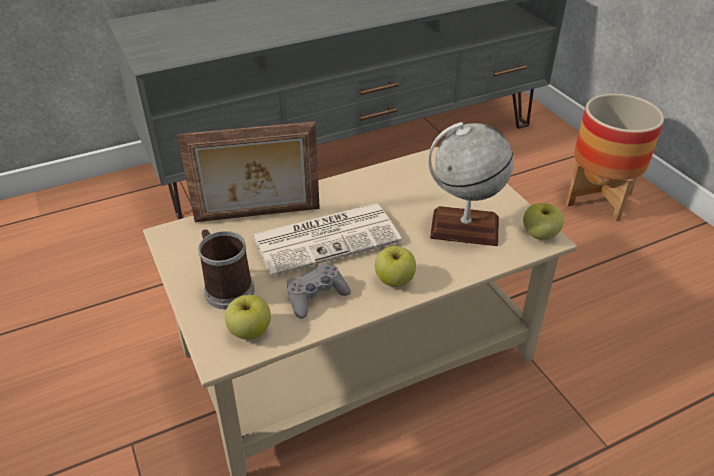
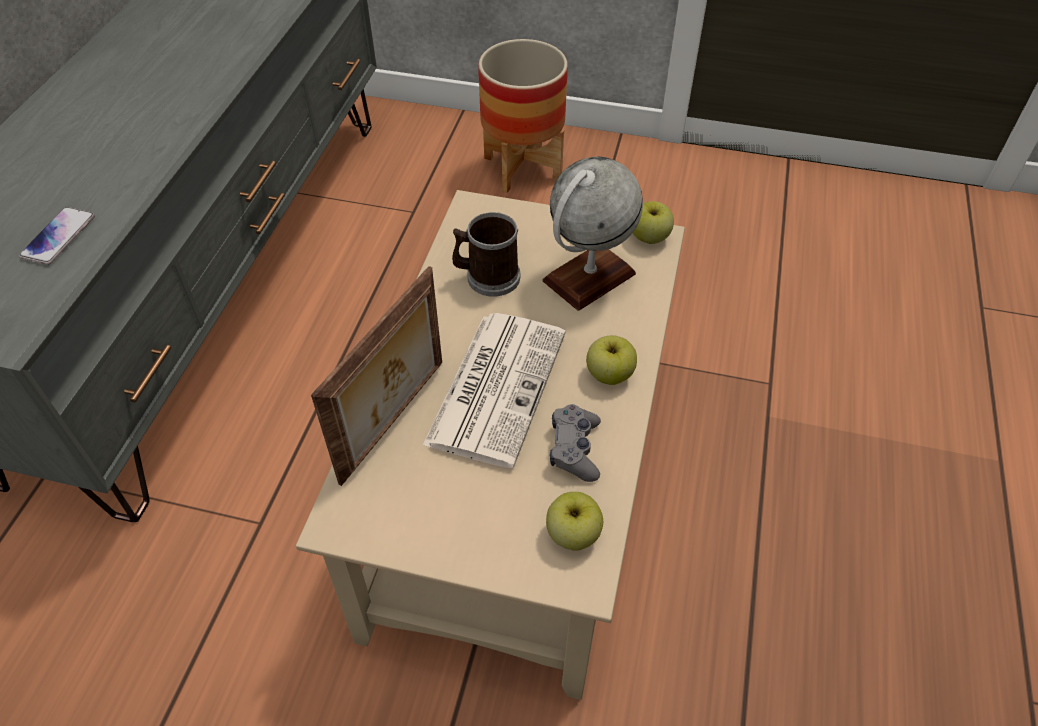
camera: 50 degrees left, 10 degrees up
(223, 39) = (59, 237): none -> phone
(226, 288) = (487, 518): mug -> mug (487, 277)

